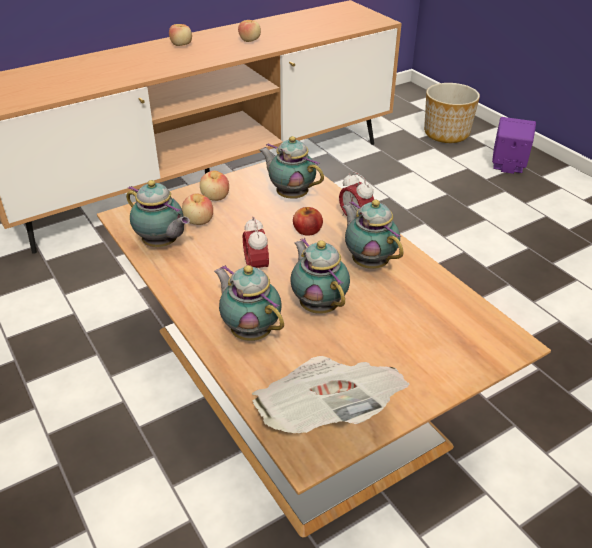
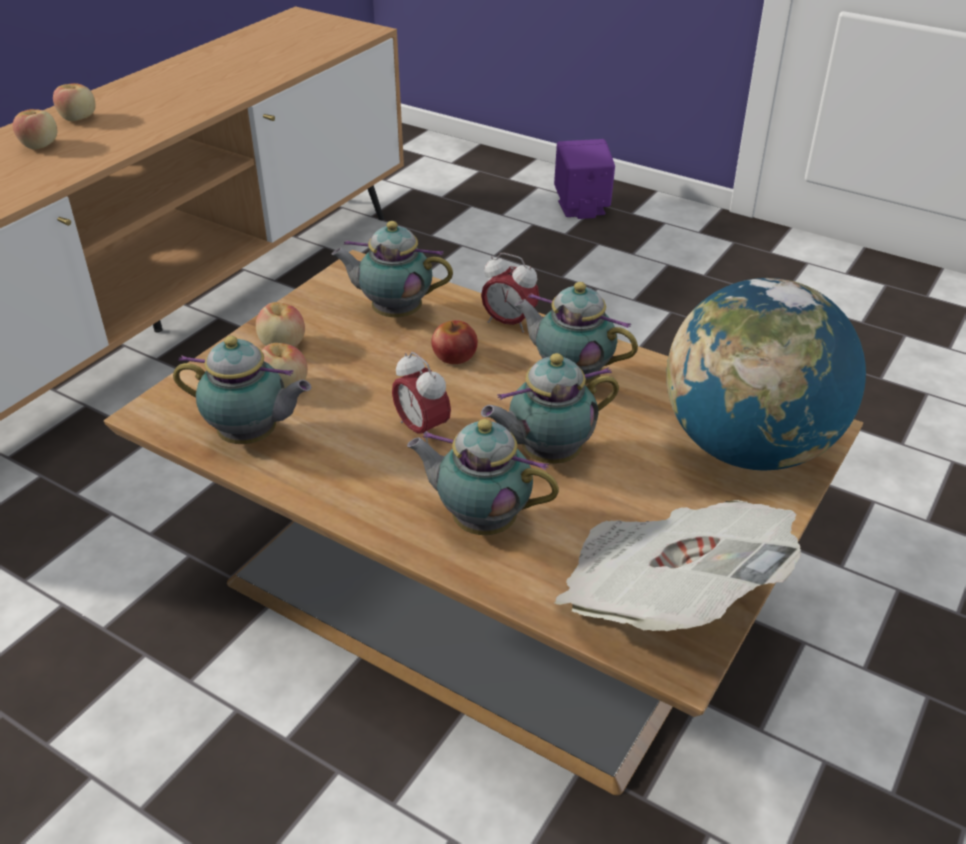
camera: 25 degrees left, 0 degrees up
(250, 40) = (188, 92): apple -> apple (40, 146)
(318, 305) = (546, 455): teapot -> teapot turned 60 degrees counterclockwise
(447, 134) = (477, 182): planter -> none
(453, 341) = (748, 448): none -> globe

